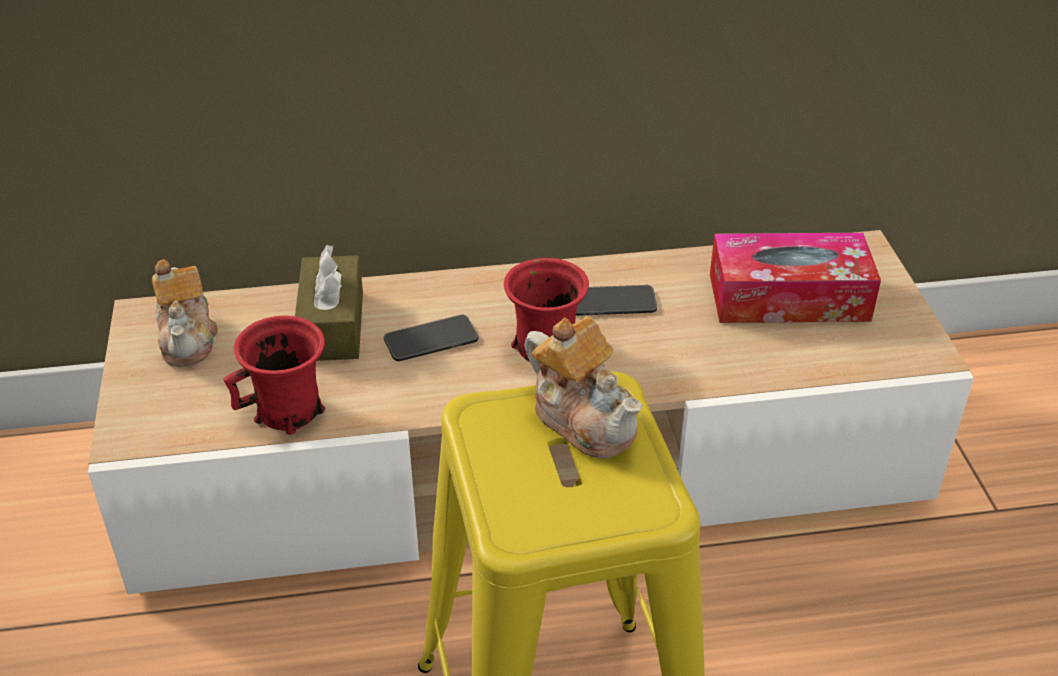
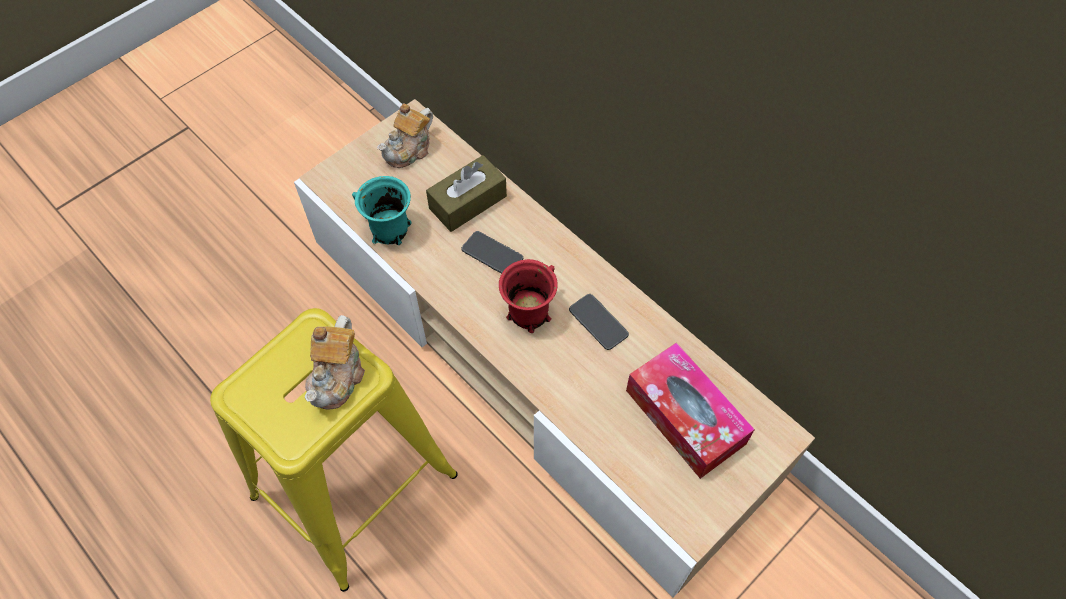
camera: 55 degrees right, 20 degrees up
(289, 411) = (389, 230): red mug -> turquoise mug

